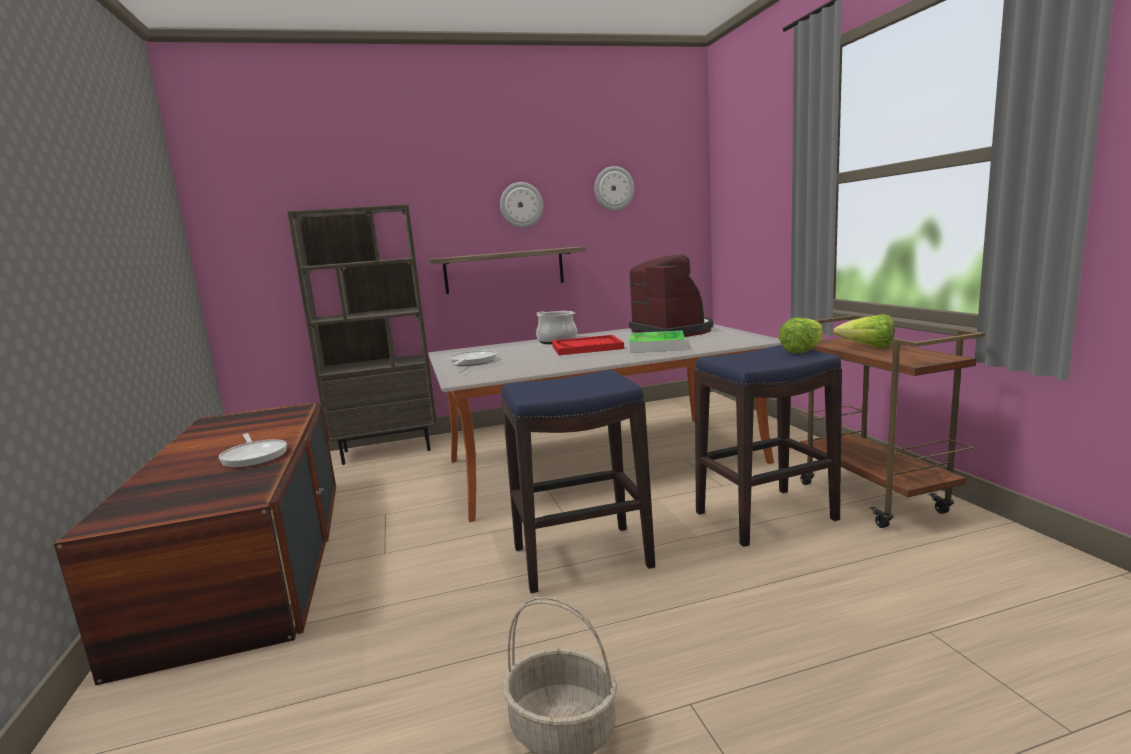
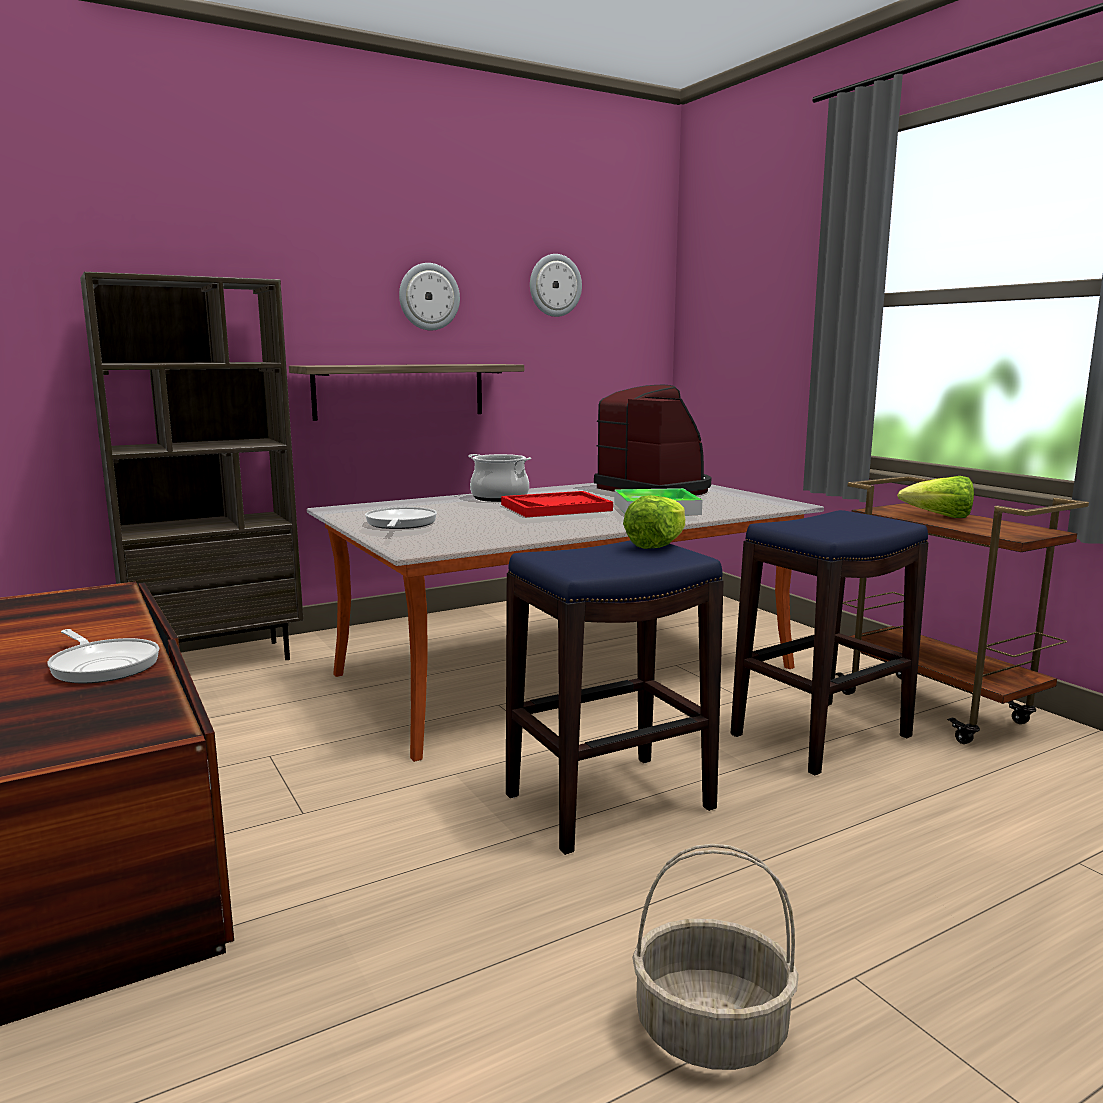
camera: 15 degrees left, 0 degrees up
(802, 350) = (877, 518): lettuce -> lettuce (657, 545)

